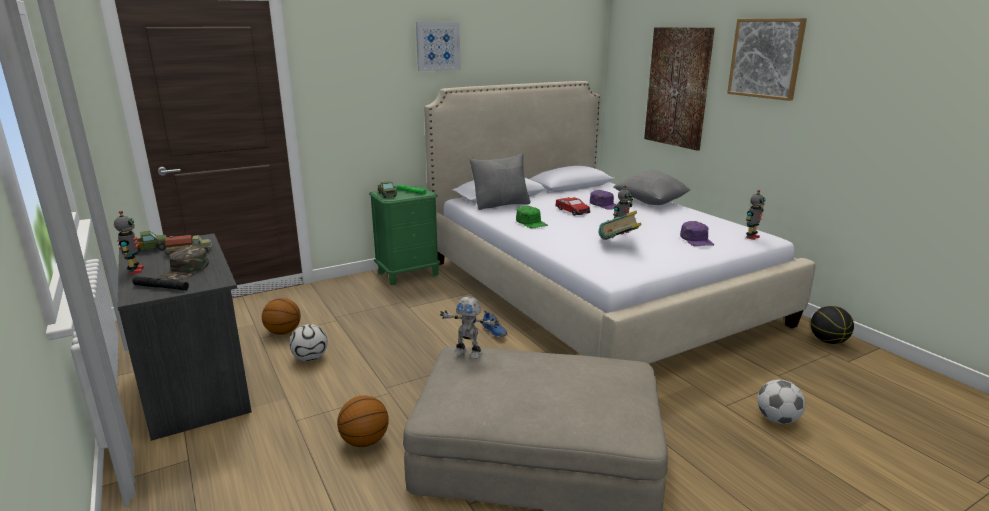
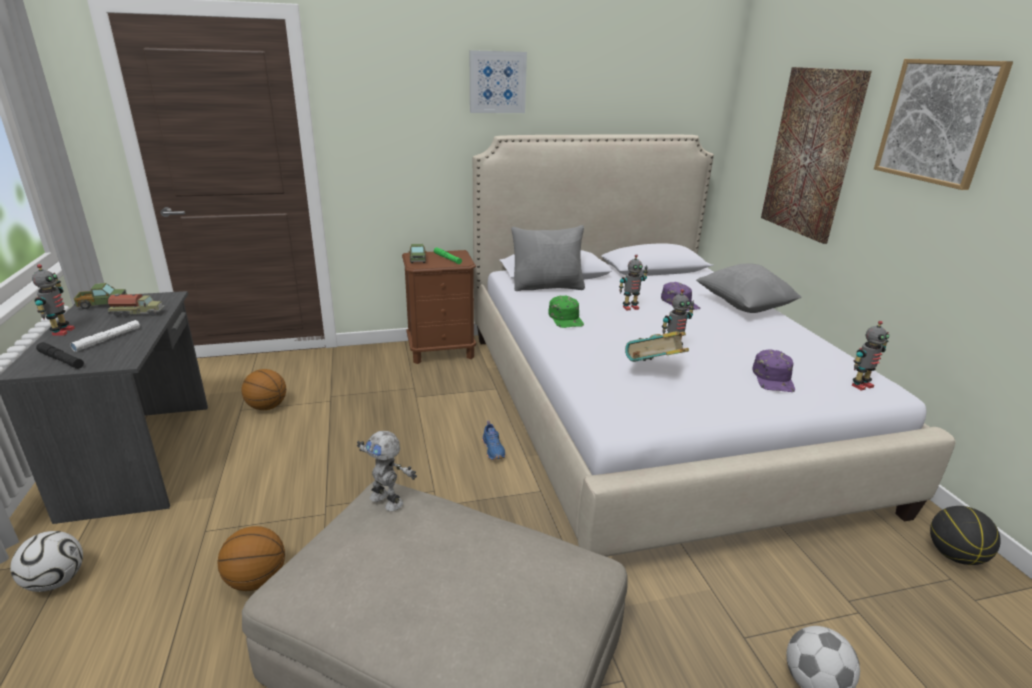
camera: 15 degrees right, 5 degrees up
(185, 270) = (108, 339): green cap -> white flashlight
(310, 358) = (272, 447): football -> football (56, 581)
(408, 273) = (442, 351): green nightstand -> brown nightstand
(572, 211) = (630, 307): toy car -> toy robot

